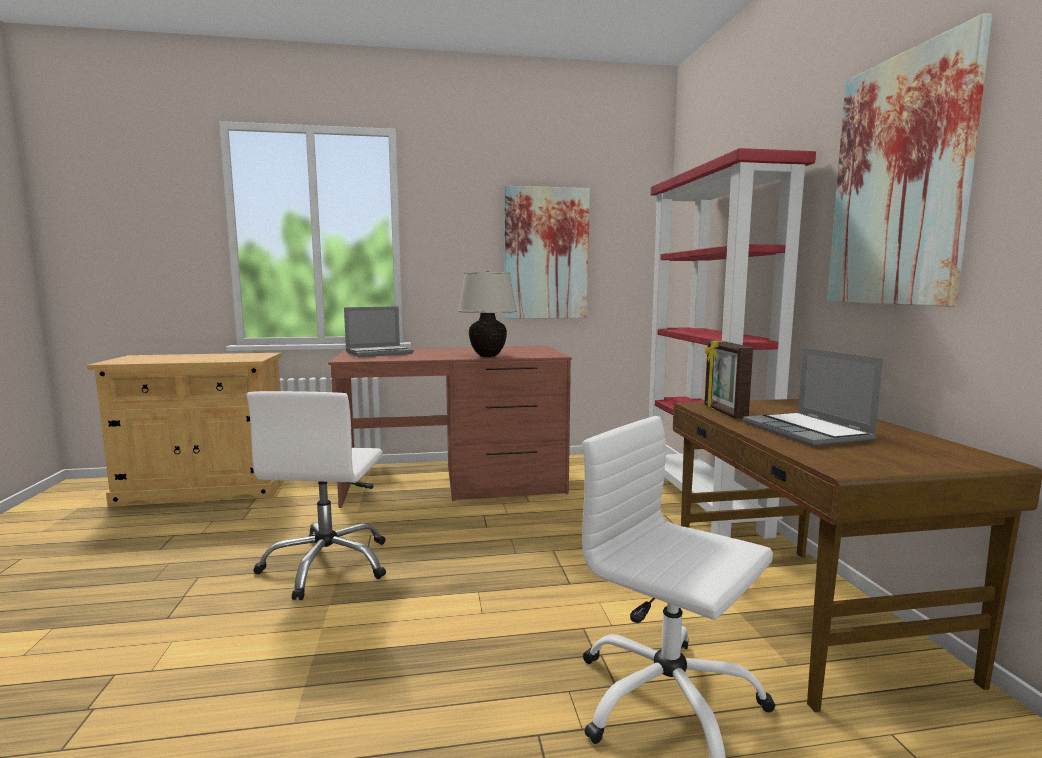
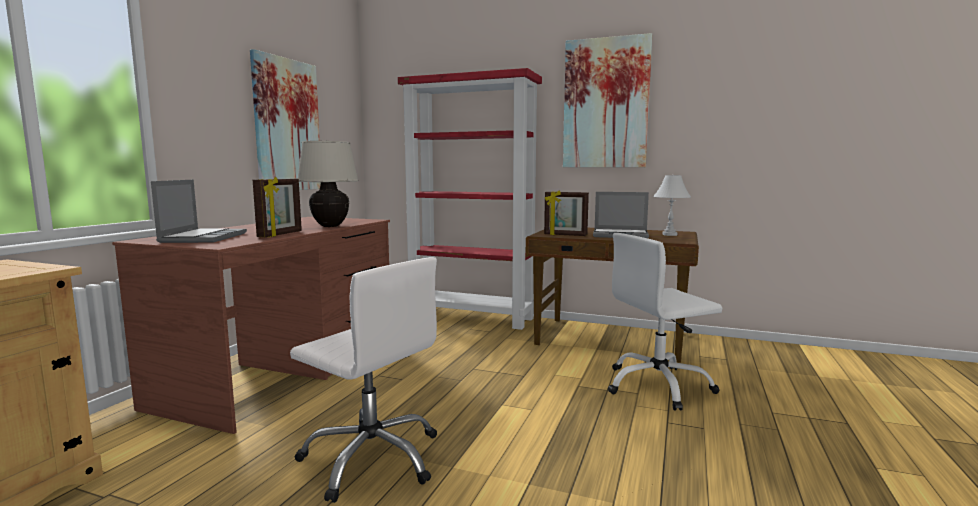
camera: 60 degrees left, 0 degrees up
(416, 357) = (281, 234): none -> picture frame
(913, 454) = (669, 234): none -> white table lamp

